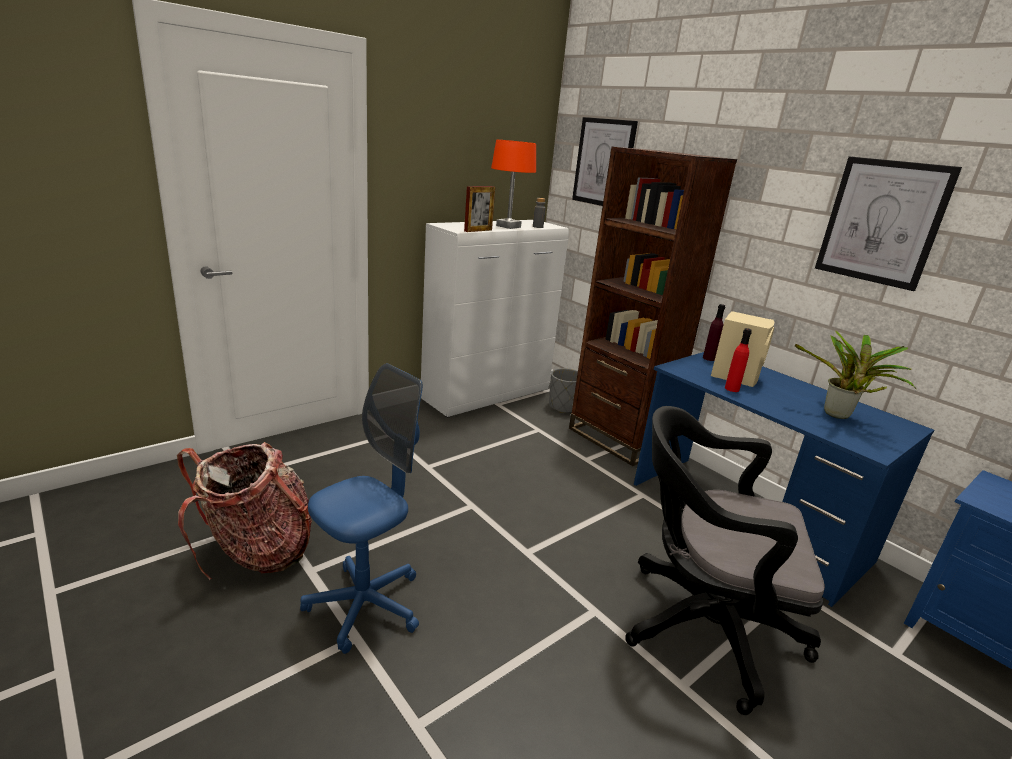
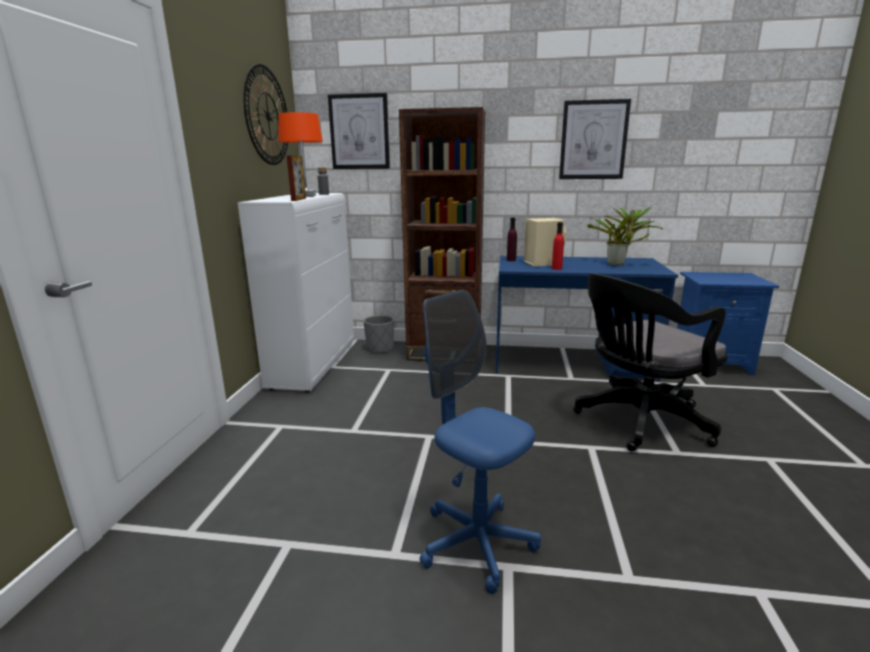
camera: 40 degrees left, 5 degrees down
(257, 551) = (322, 577): backpack -> none
(365, 605) = (476, 543): blue office chair -> blue office chair turned 45 degrees counterclockwise
(500, 139) = (267, 116): none -> wall clock

